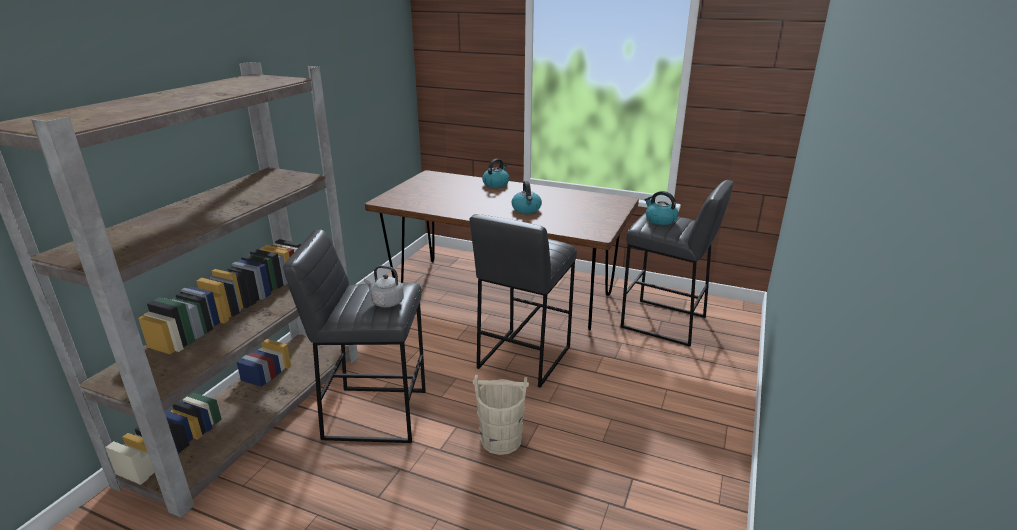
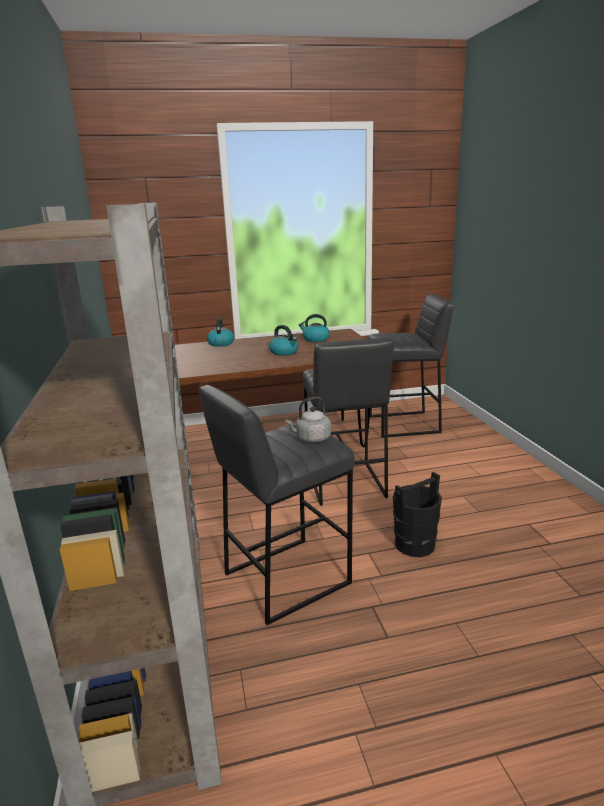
camera: 35 degrees left, 5 degrees down
(501, 440) = (415, 544): beige bucket -> black bucket
(660, 220) = (393, 336): kettle -> kettle (315, 339)

